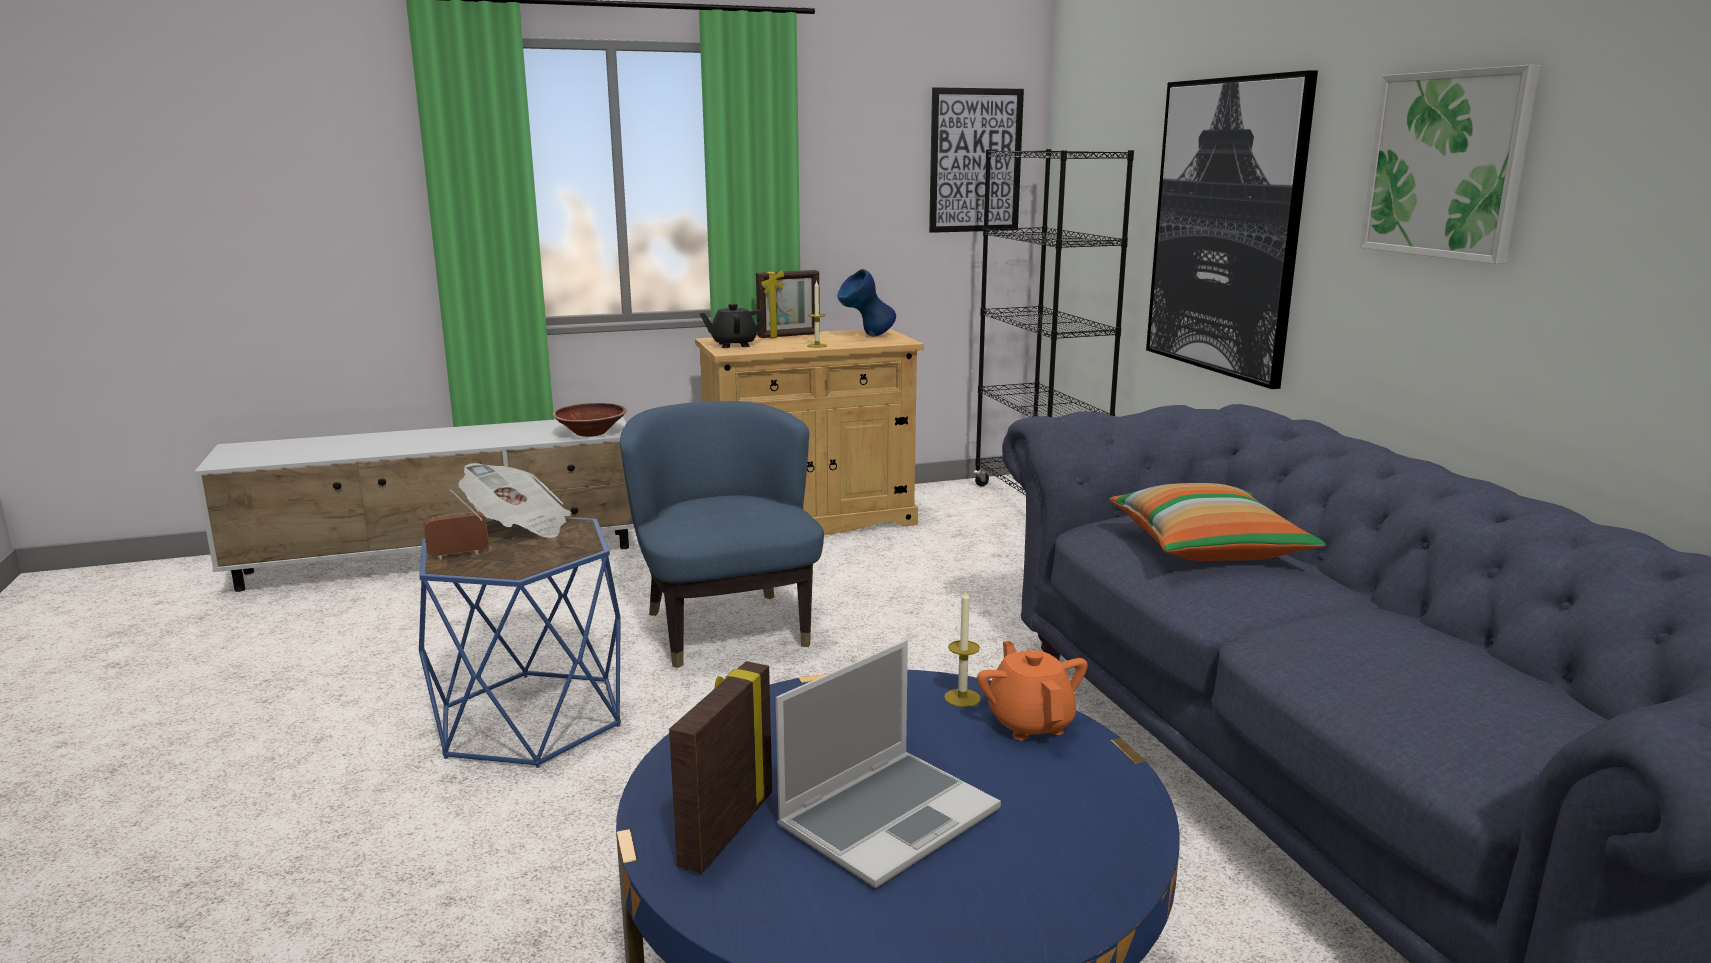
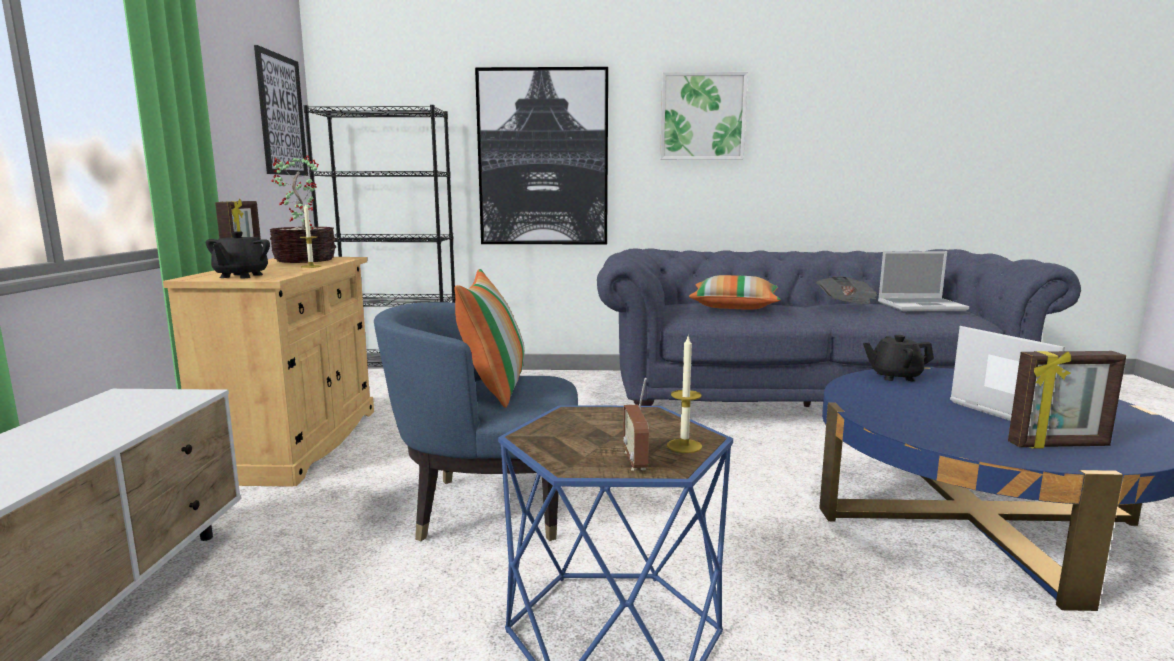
camera: 70 degrees left, 5 degrees down
(519, 527) = (558, 433): newspaper -> newspaper (847, 307)
(591, 433) = (167, 404): brown bowl -> none
(724, 829) = (1059, 445): picture frame -> picture frame turned 45 degrees counterclockwise
(736, 507) = (494, 388): none -> pillow
(866, 336) = (305, 260): blue vase -> potted plant
(962, 698) = (865, 383): candle -> candle (684, 446)
(1030, 723) = (894, 376): orange teapot -> black teapot
(1508, 707) = (921, 306): none -> laptop

